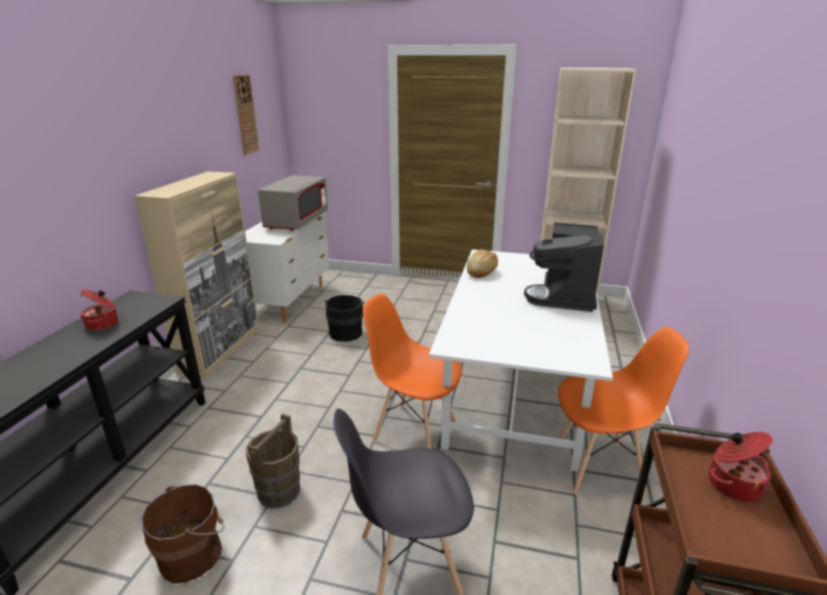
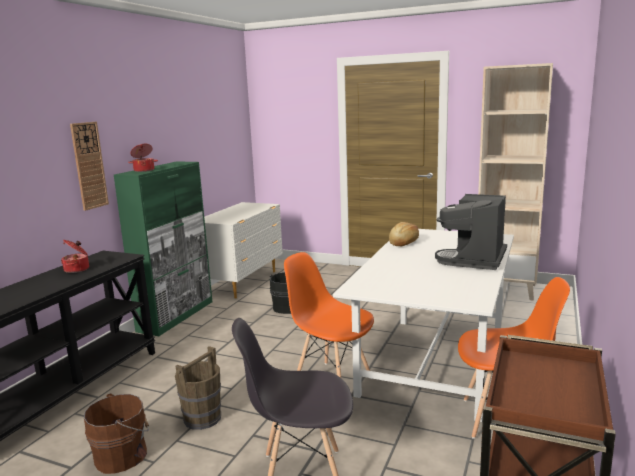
camera: 10 degrees right, 10 degrees down
(221, 349) = (176, 316): beige cabinet -> green cabinet
(245, 114) = (213, 118): wall clock -> wall clock (89, 165)
(297, 222) = (253, 209): grey microwave -> none
(732, 484) = (560, 376): cooking pot -> cooking pot (144, 170)

